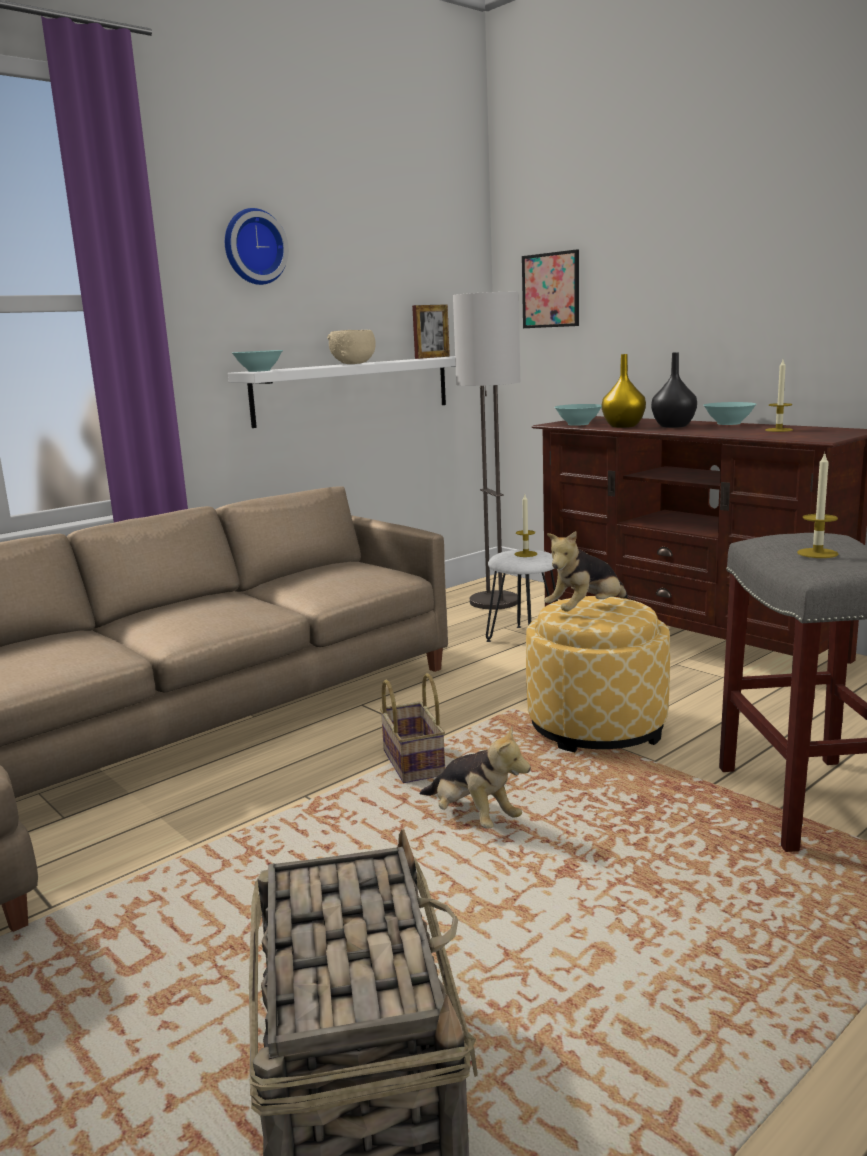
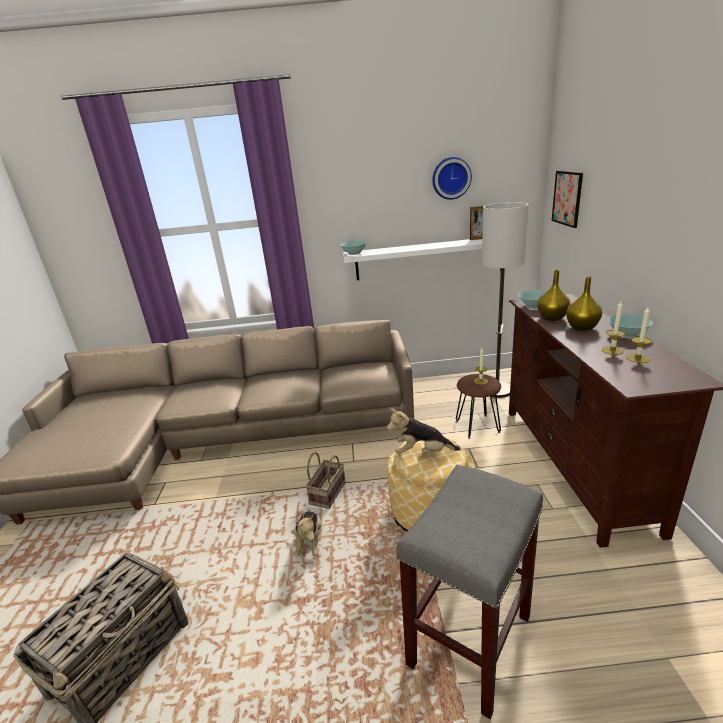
camera: 40 degrees right, 10 degrees up
(253, 247) = (360, 183): wall clock -> wall clock (451, 178)
(354, 363) = (418, 246): beige bowl -> none
(525, 638) = (478, 426): white stool -> brown stool
(672, 426) = (581, 327): black vase -> yellow vase
(817, 553) = (467, 507): candle -> candle (612, 350)

